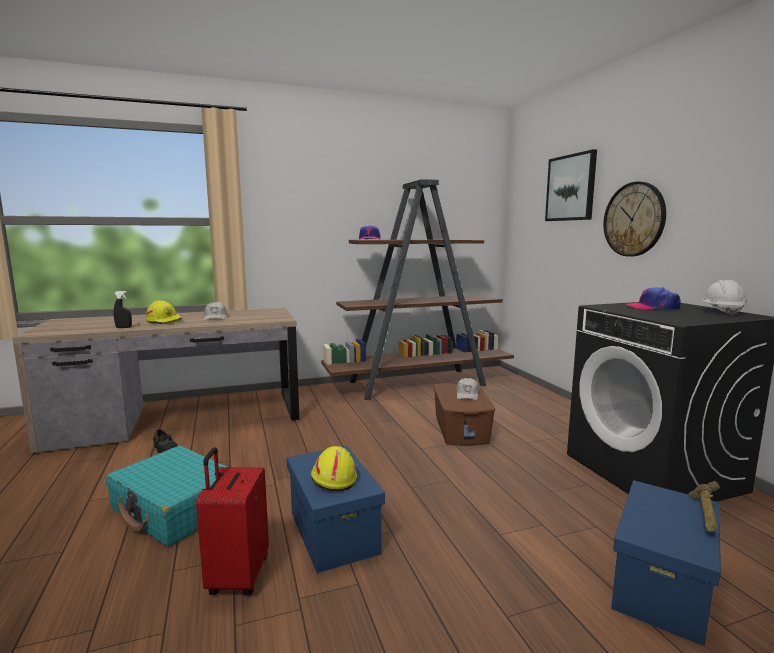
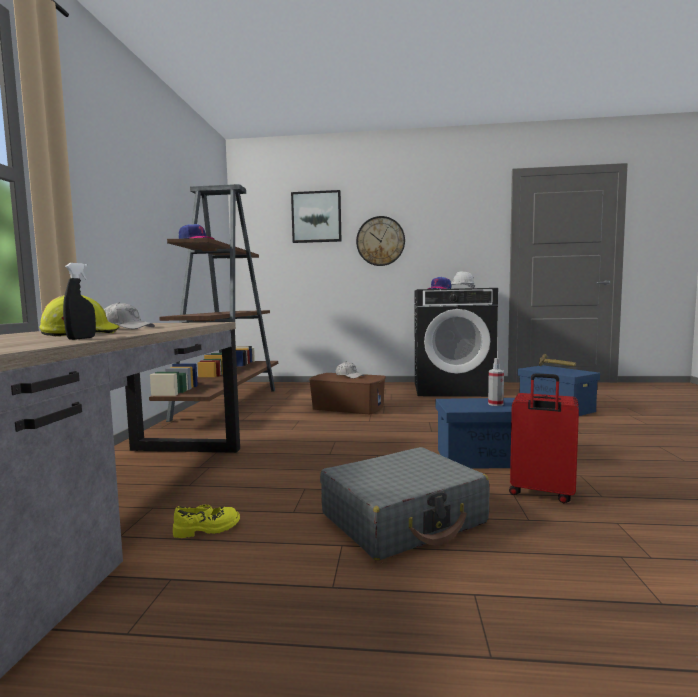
camera: 65 degrees left, 5 degrees down
(165, 449) = (207, 529): black shoe -> yellow shoe
(176, 508) = (404, 519): turquoise suitcase -> grey suitcase
(333, 478) = (495, 404): yellow hard hat -> spray bottle

